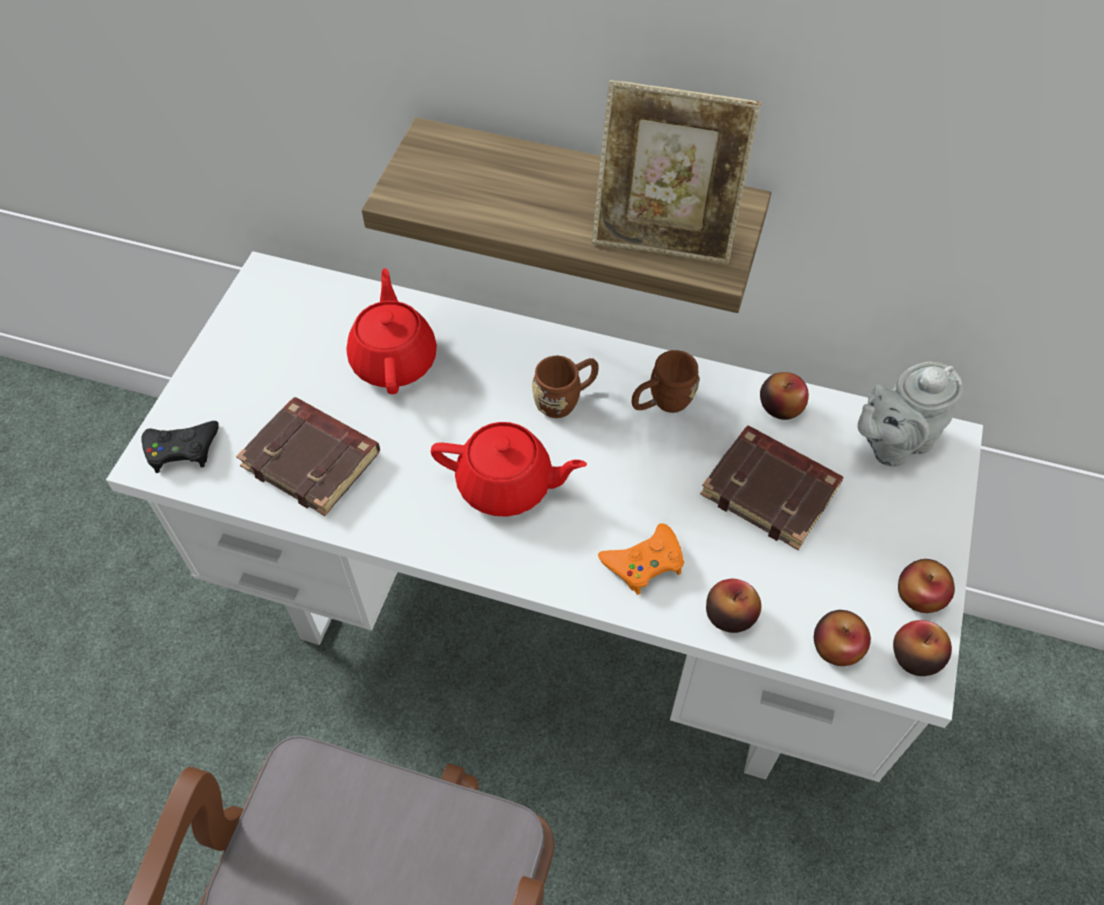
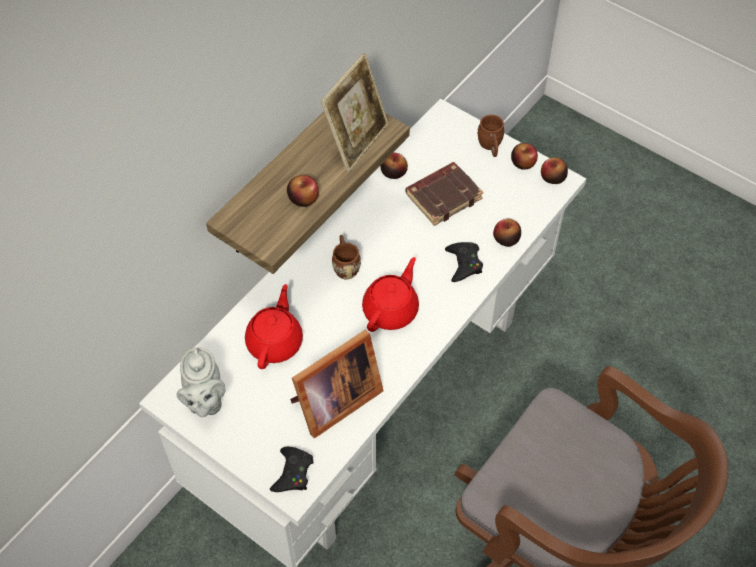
camera: 70 degrees left, 0 degrees up
(314, 460) = (333, 401): brown book -> picture frame
(394, 359) = (275, 342): red teapot -> red teapot turned 90 degrees clockwise
(644, 562) = (464, 264): orange game controller -> black game controller
(662, 403) = (368, 222): brown mug -> brown mug (490, 147)
(837, 646) = (537, 204): apple -> apple (303, 198)
(892, 442) = (435, 137): grey teapot -> grey teapot (205, 401)

